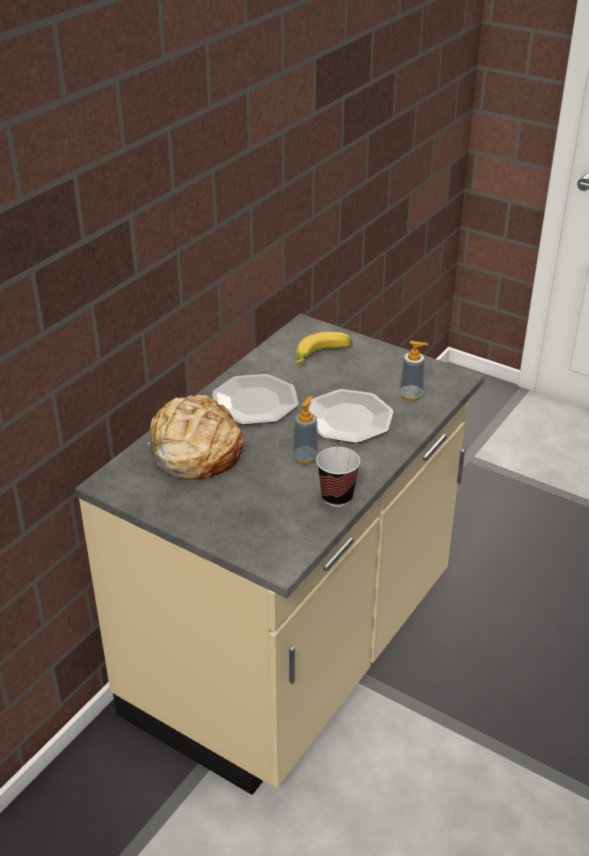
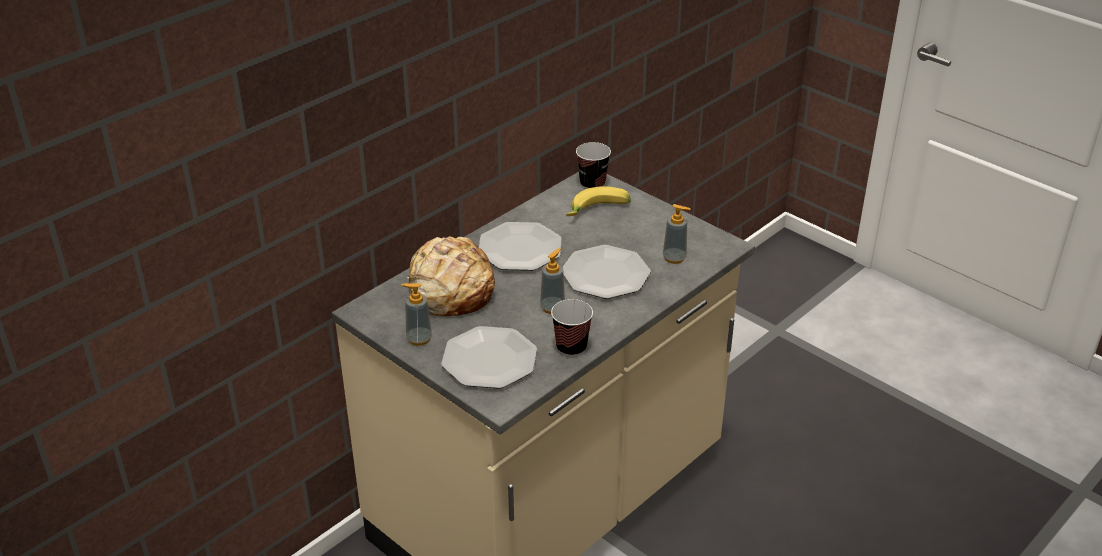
camera: 10 degrees right, 0 degrees up
(176, 506) = (419, 339): none -> soap dispenser
(256, 520) = (489, 360): none -> plate
(308, 331) = (592, 184): none -> cup

